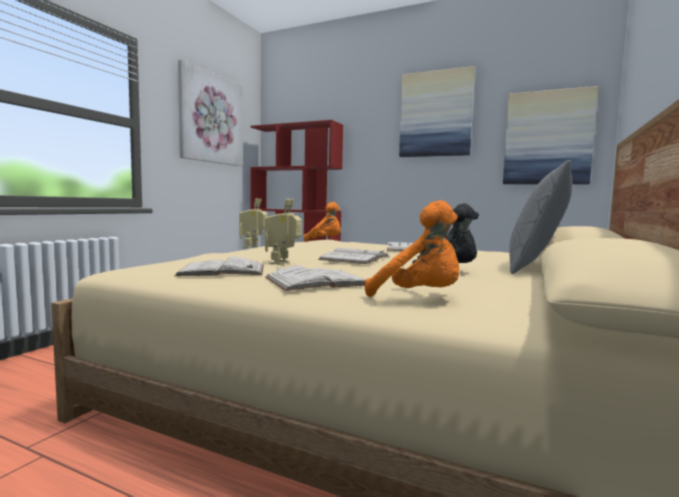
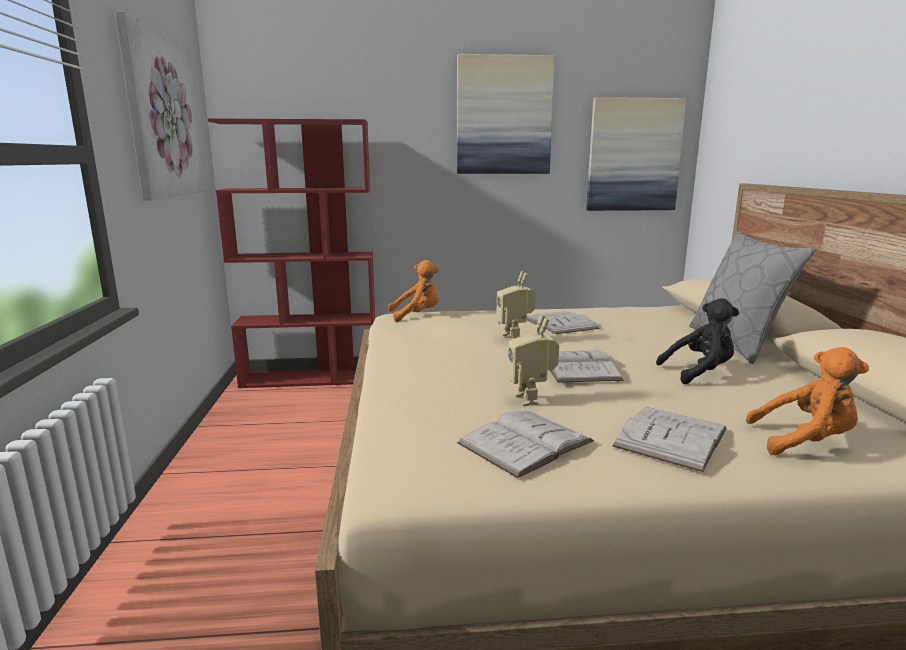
camera: 30 degrees left, 10 degrees up
(253, 247) = (390, 360): toy robot -> toy robot (515, 337)

